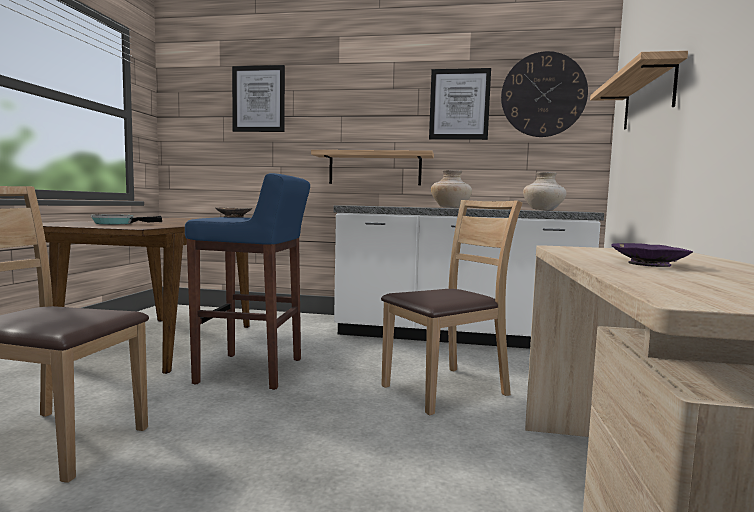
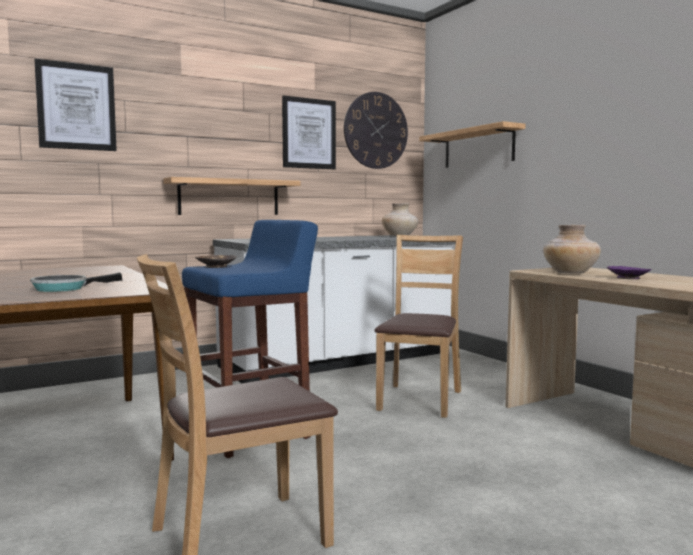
camera: 40 degrees left, 0 degrees up
(450, 208) = (334, 238): beige vase -> beige vase (570, 273)

